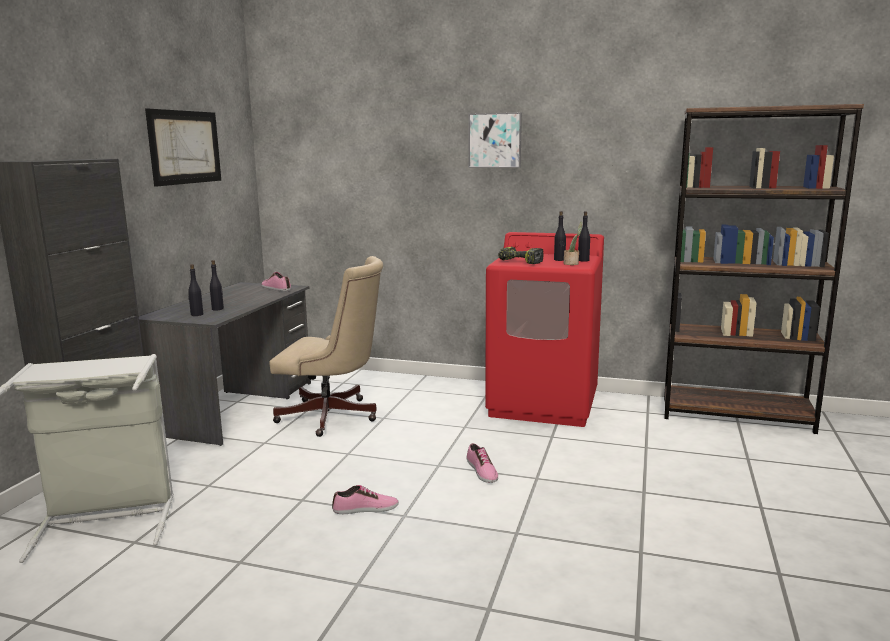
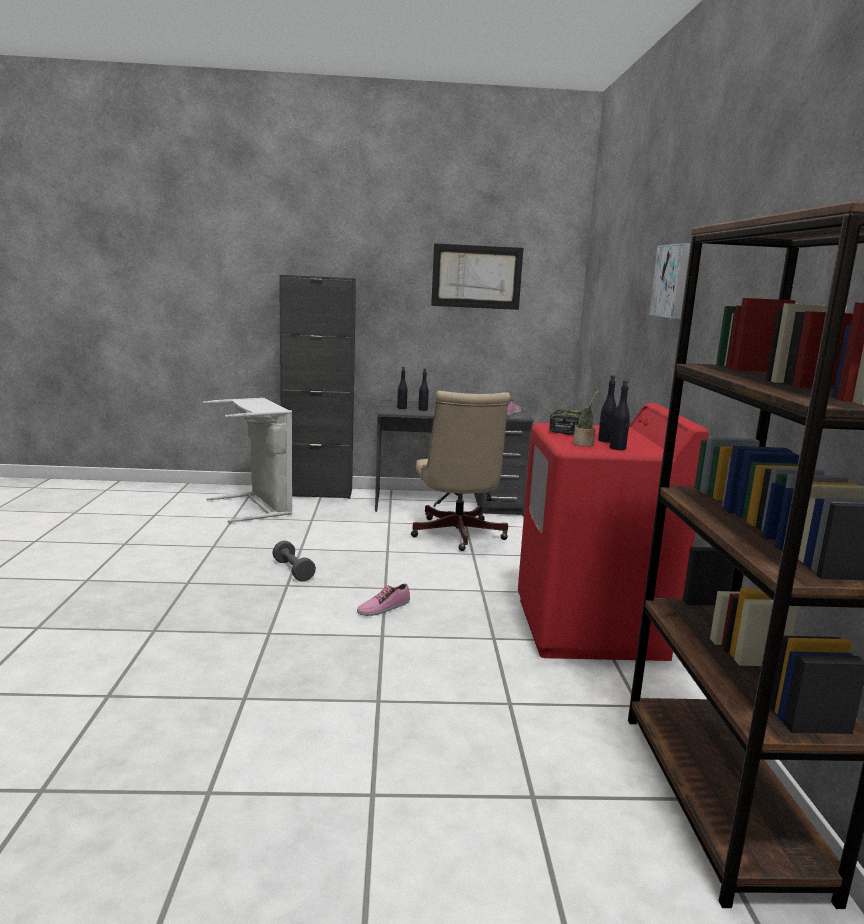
camera: 70 degrees right, 0 degrees up
(365, 509) = (293, 570): shoe -> grey dumbbell

